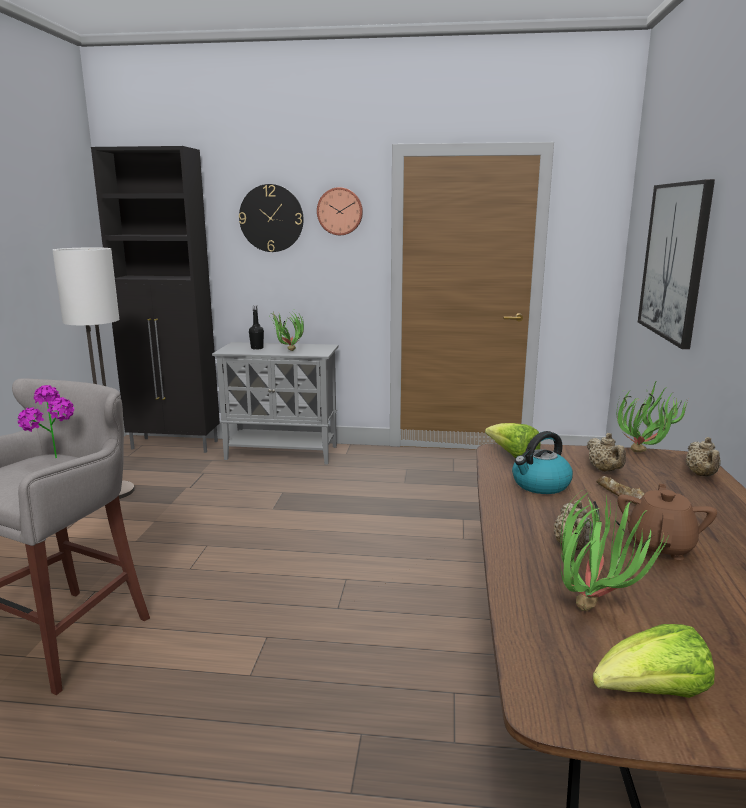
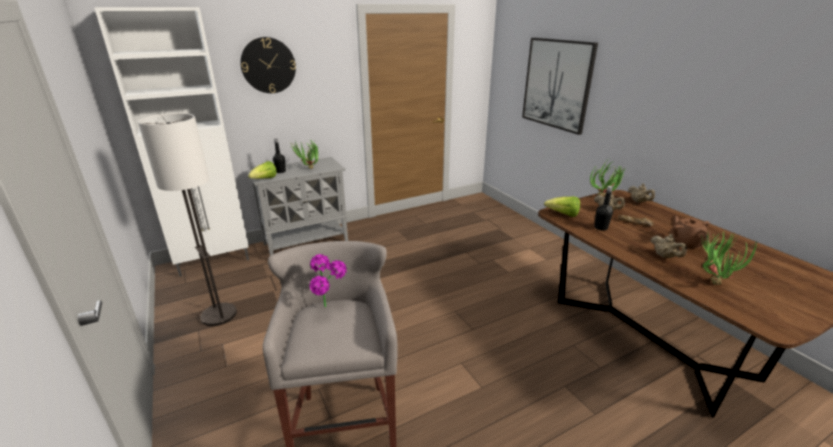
camera: 35 degrees left, 10 degrees up
(176, 445) = (215, 261): black cabinet -> white cabinet
(340, 211) = (322, 57): wall clock -> none
(540, 485) = (600, 228): kettle -> black bottle
(651, 695) = (783, 309): lettuce -> lettuce (265, 179)

